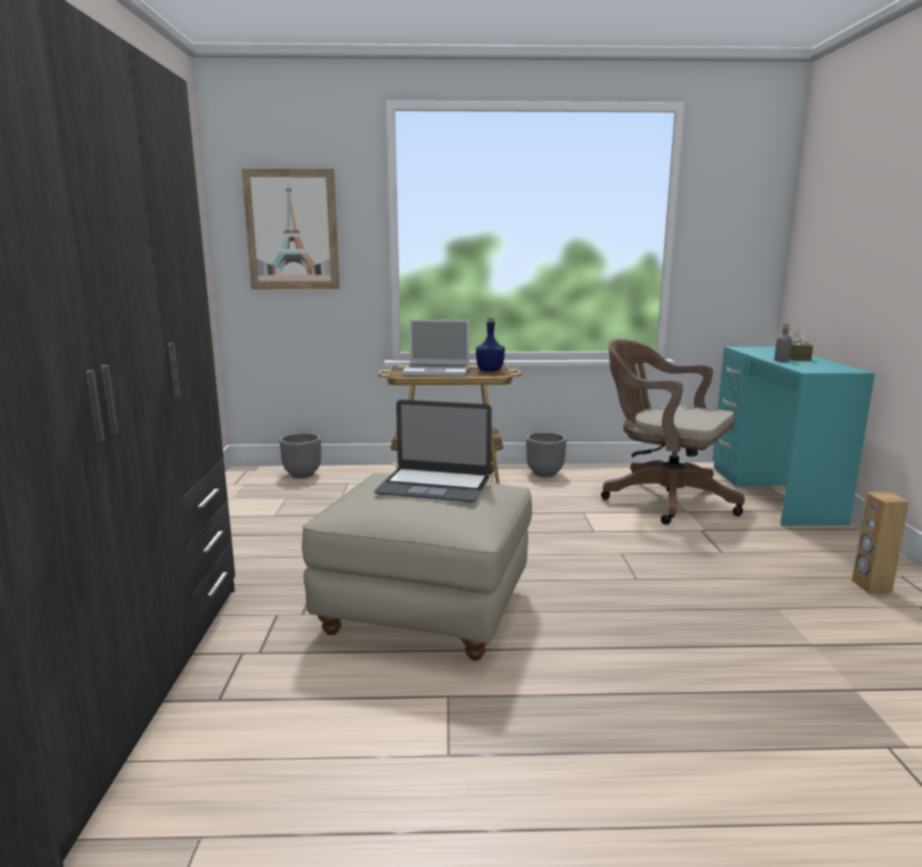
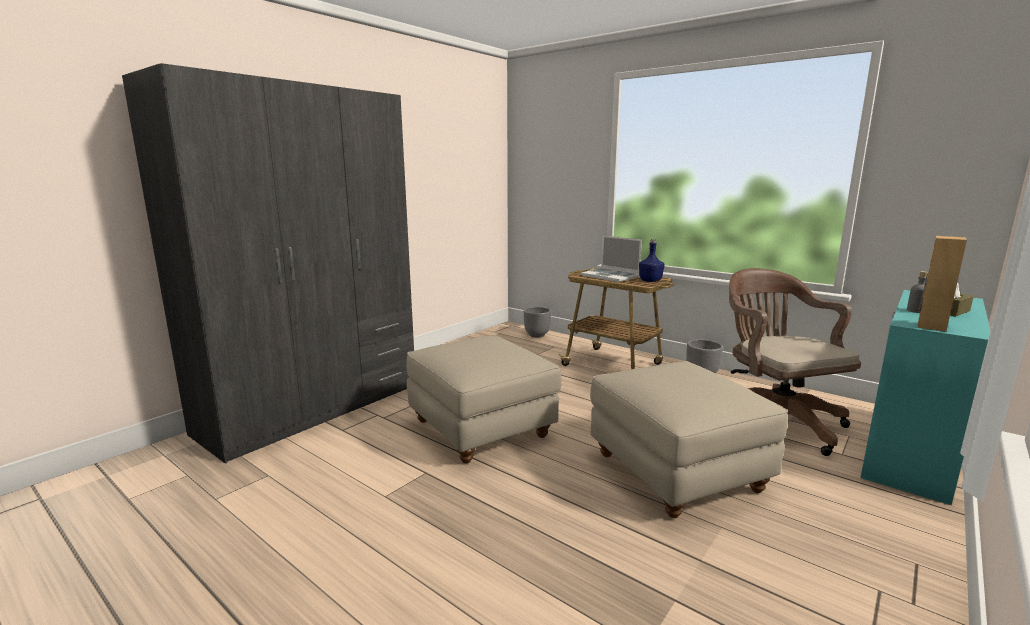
camera: 40 degrees right, 0 degrees up
(292, 230) = (551, 168): picture -> none
(434, 485) = (490, 347): laptop -> none
(674, 575) = (675, 472): none -> beige ottoman
(871, 586) = (856, 555): brown speaker -> brown speaker (931, 326)

